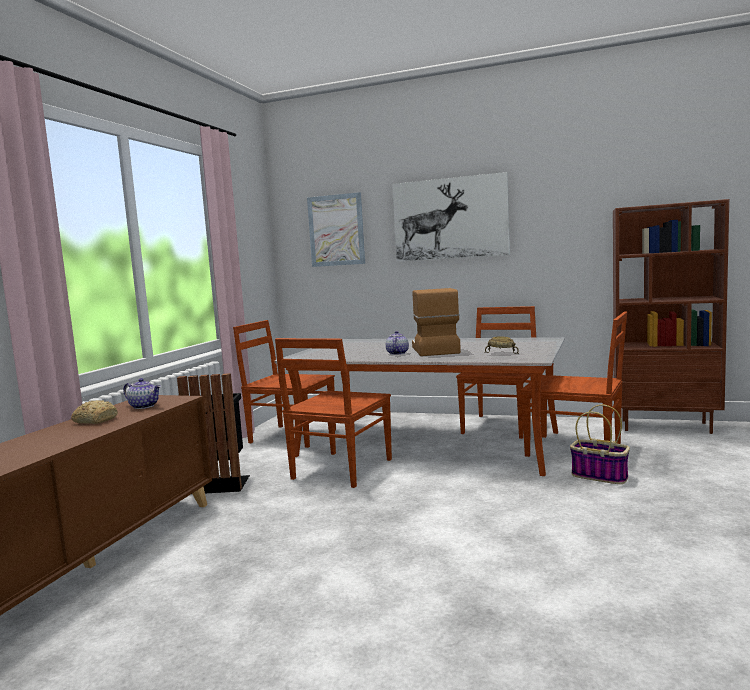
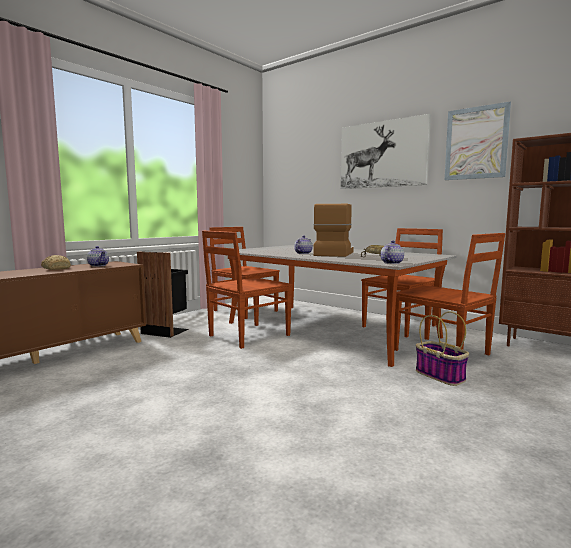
camera: 20 degrees right, 0 degrees up
(336, 230) = (302, 164): picture -> picture (476, 143)
(532, 358) = (391, 263): none -> teapot

